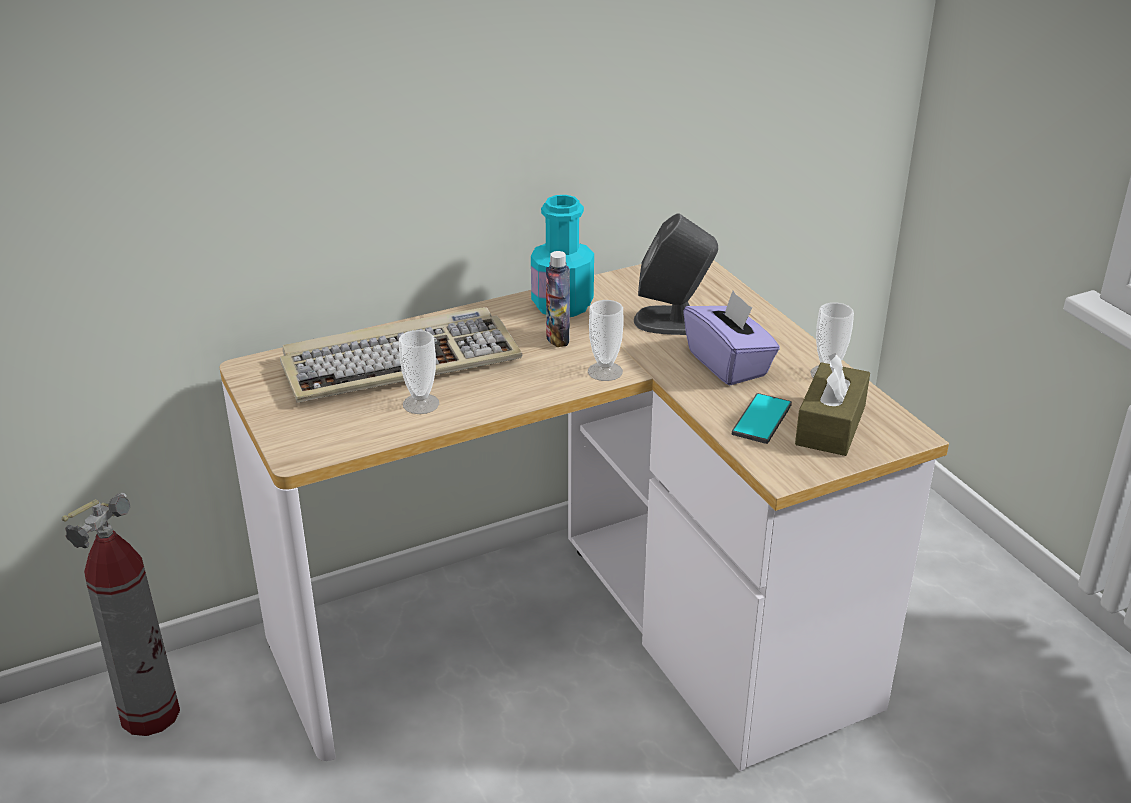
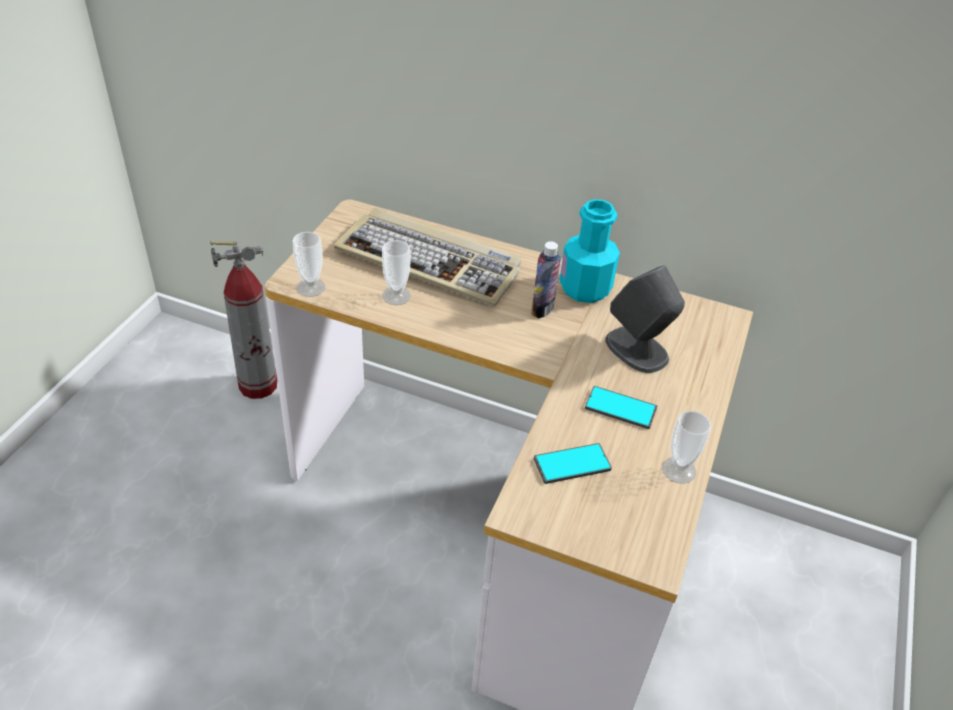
camera: 45 degrees right, 10 degrees up
(605, 371) = (531, 353): cup -> cup (311, 287)
(728, 364) = (620, 408): purple tissue box -> phone
(830, 425) = (611, 507): brown tissue box -> none

